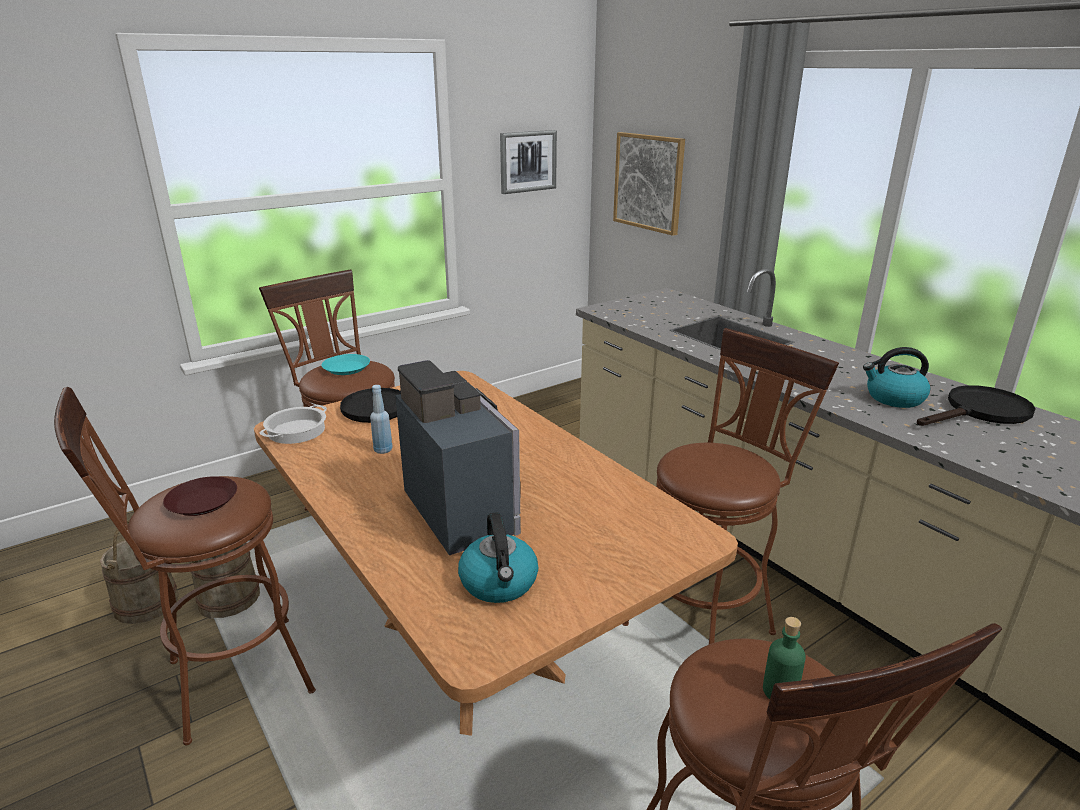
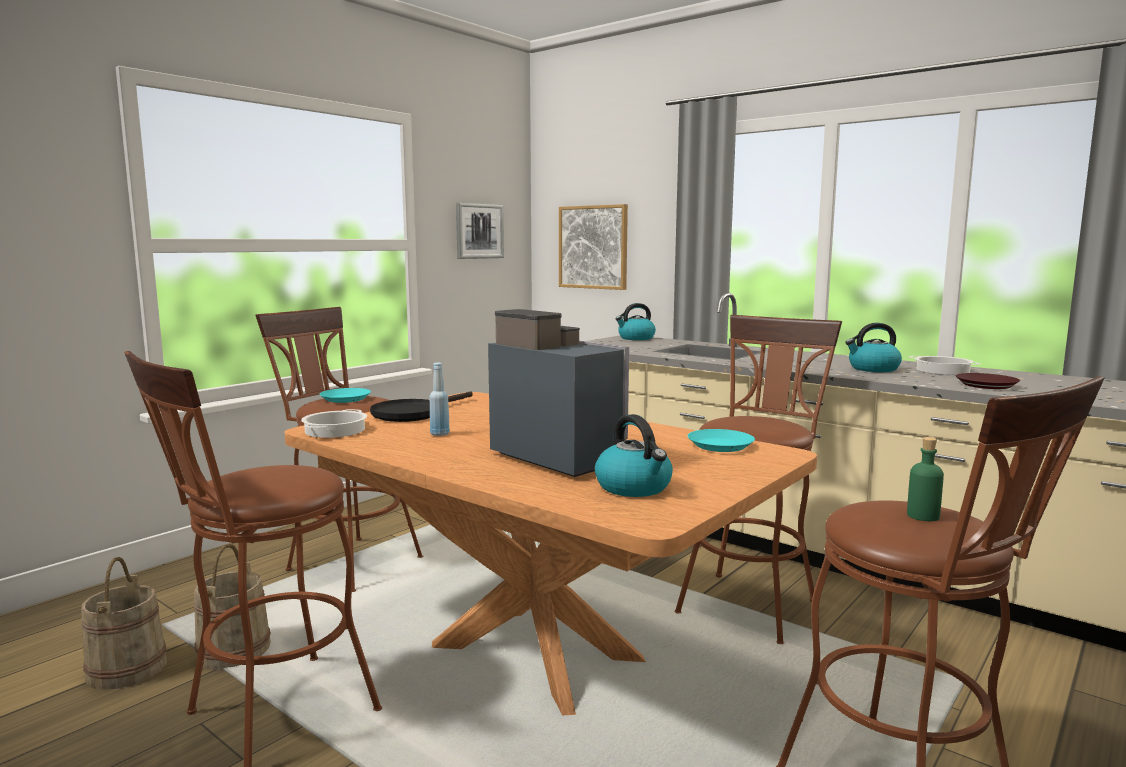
camera: 15 degrees left, 15 degrees down
(202, 501) = (271, 477): brown plate -> brown plate (985, 385)
(642, 512) = (720, 445): none -> turquoise plate
(671, 298) = (636, 338): none -> kettle
(980, 412) = (943, 371): black frying pan -> cooking pot

